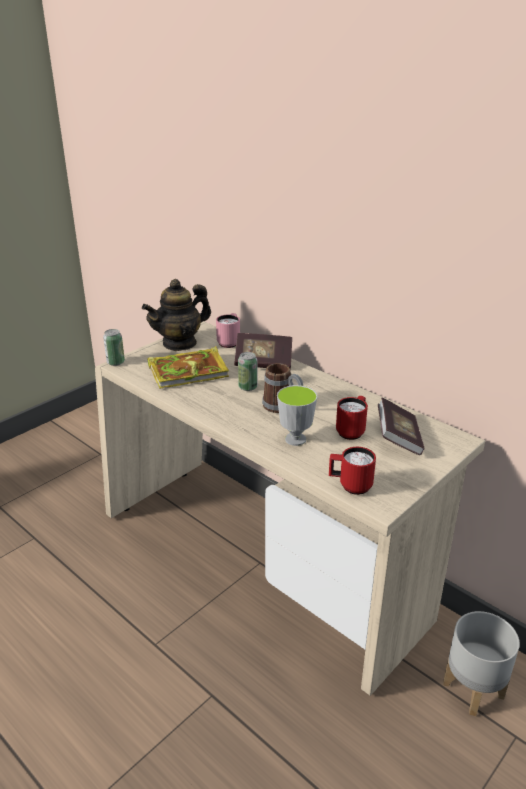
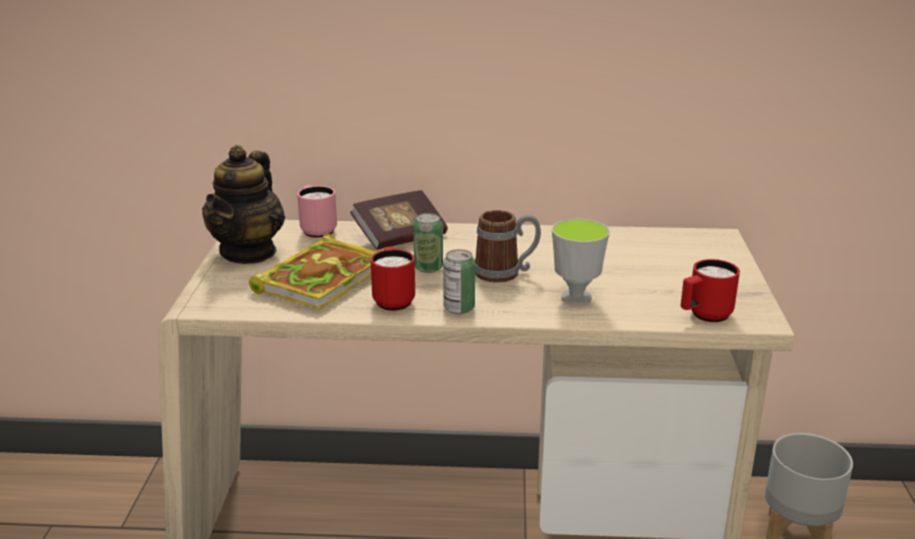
camera: 40 degrees left, 5 degrees down
(115, 362) = (192, 305): can -> can (459, 308)
(352, 431) = (615, 267): red mug -> red mug (393, 299)
(398, 438) = (668, 256): book -> none

